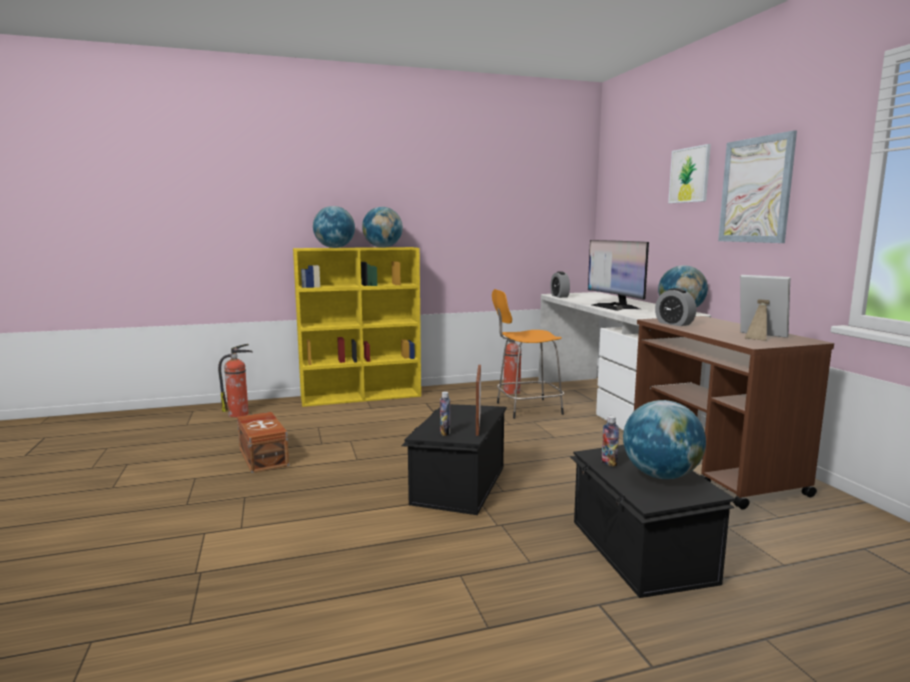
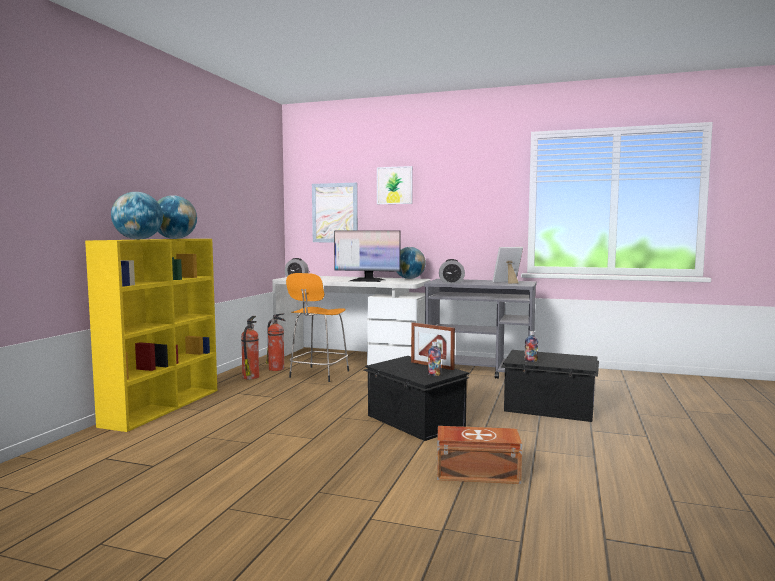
camera: 55 degrees left, 5 degrees down
(239, 414) = (73, 461): fire extinguisher -> fire extinguisher (251, 377)
(264, 456) = (233, 469): brown storage box -> brown storage box (476, 472)
(661, 475) = (560, 358): globe -> none
(713, 468) = (480, 371): brown cart -> grey cart
(755, 190) = (454, 198): picture -> picture (335, 213)

